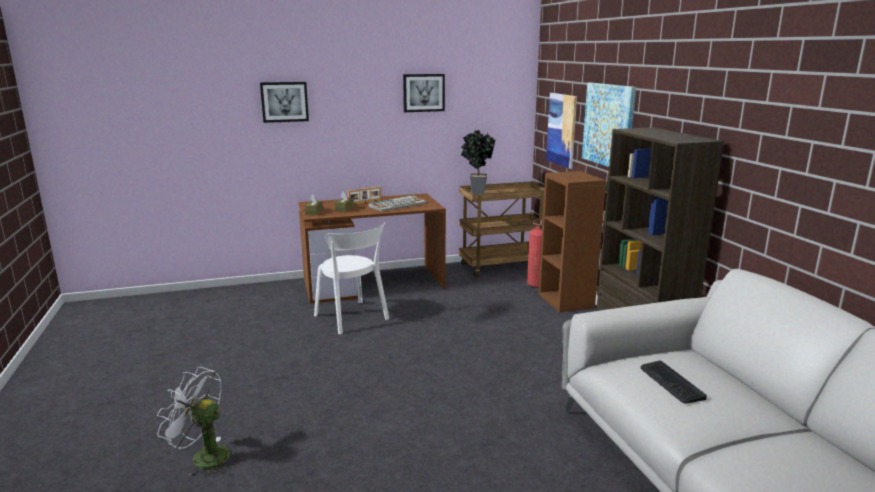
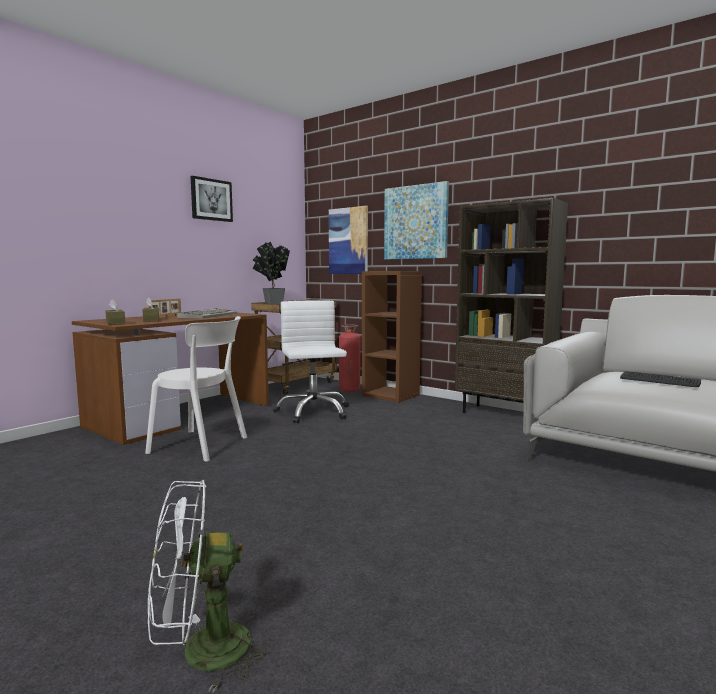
camera: 35 degrees left, 10 degrees down
(284, 102) = (50, 186): picture -> none
(469, 304) = (313, 412): none -> white office chair

